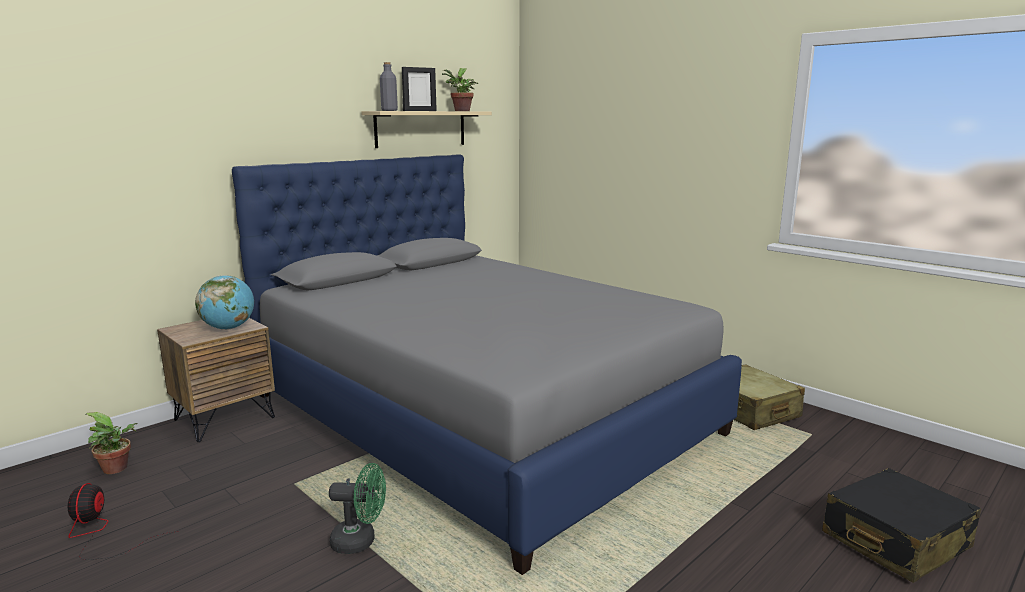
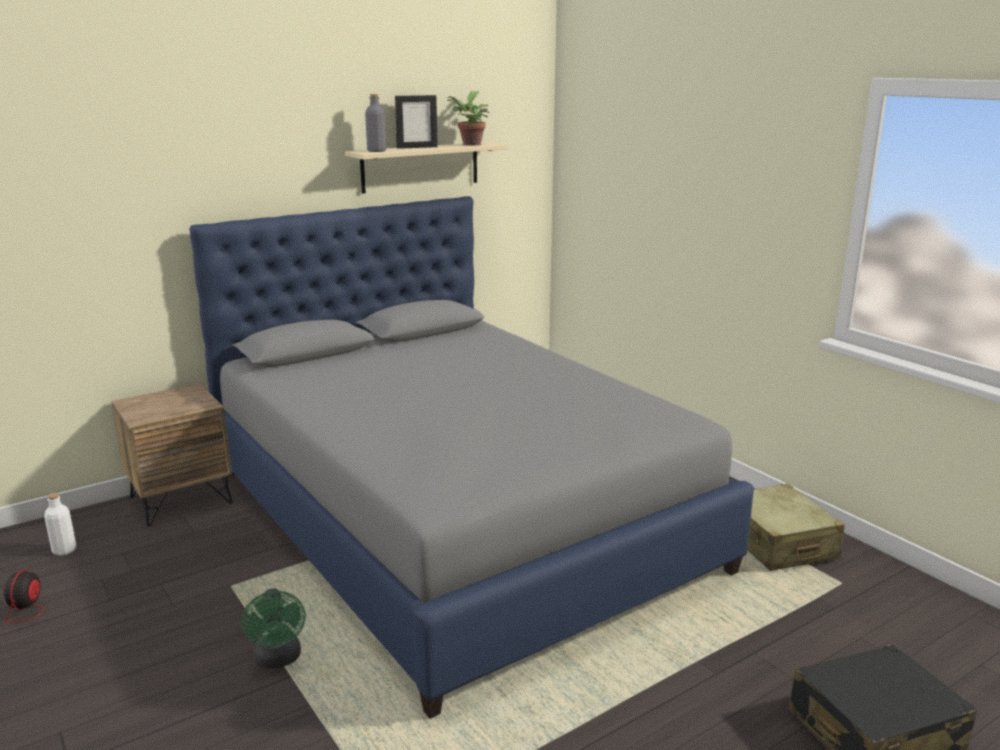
camera: 10 degrees right, 5 degrees up
(117, 469) = (64, 550): potted plant -> white bottle
(228, 328) = (182, 405): globe -> none
(360, 541) = (278, 660): green fan -> green fan turned 60 degrees clockwise

